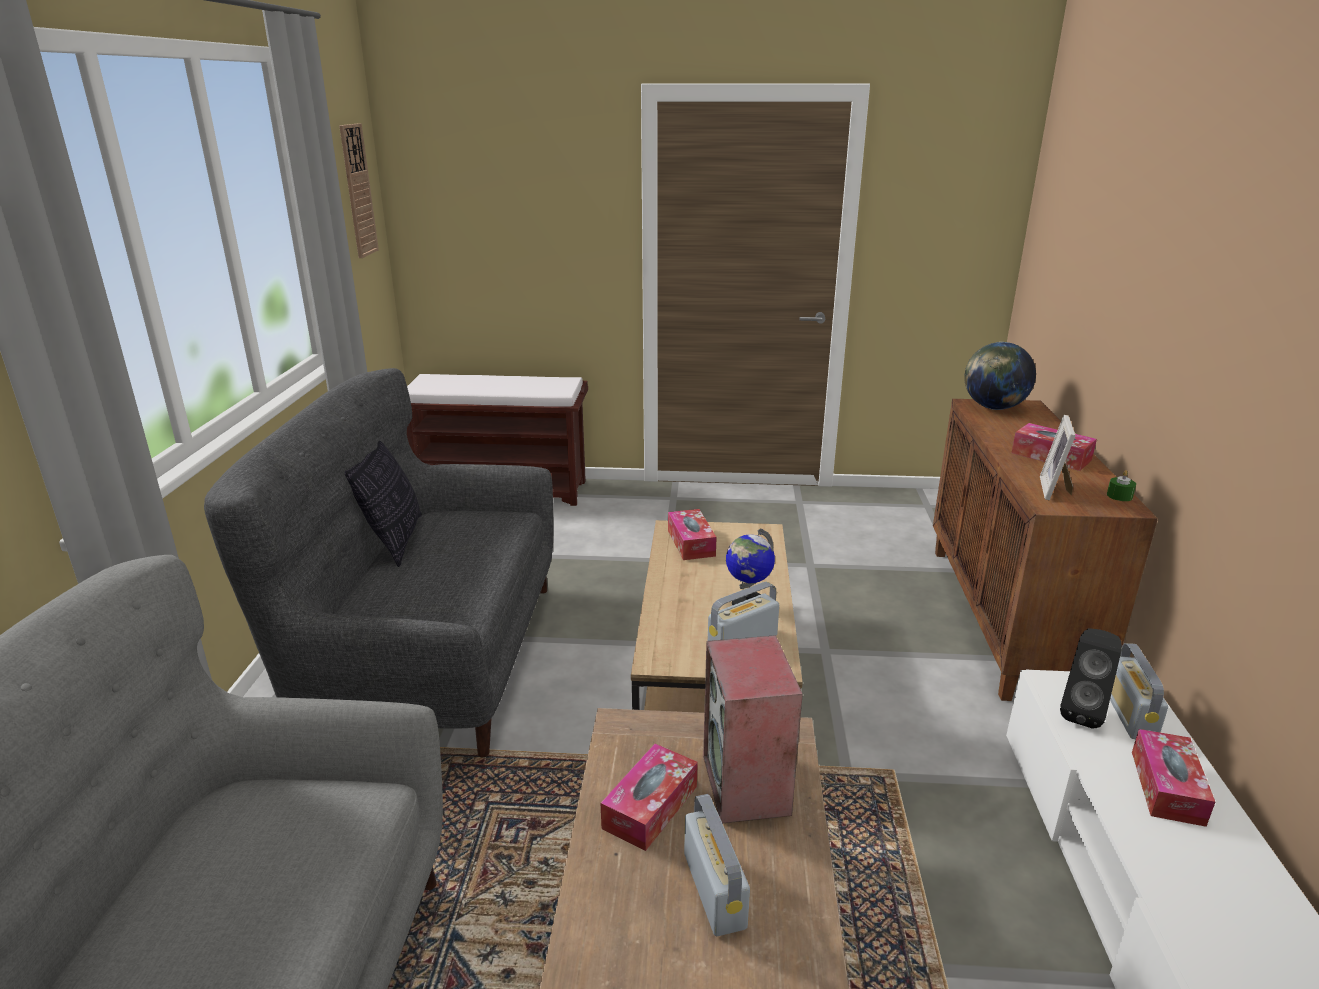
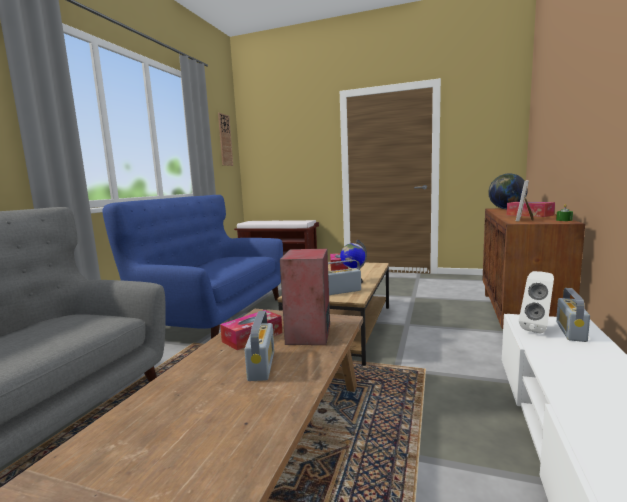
camera: 15 degrees right, 15 degrees down
(394, 540) = (205, 261): pillow -> none
(427, 657) = (212, 316): grey sofa -> blue sofa
(1082, 712) = (537, 329): black speaker -> white speaker
(1167, 787) = (587, 360): tissue box -> none

